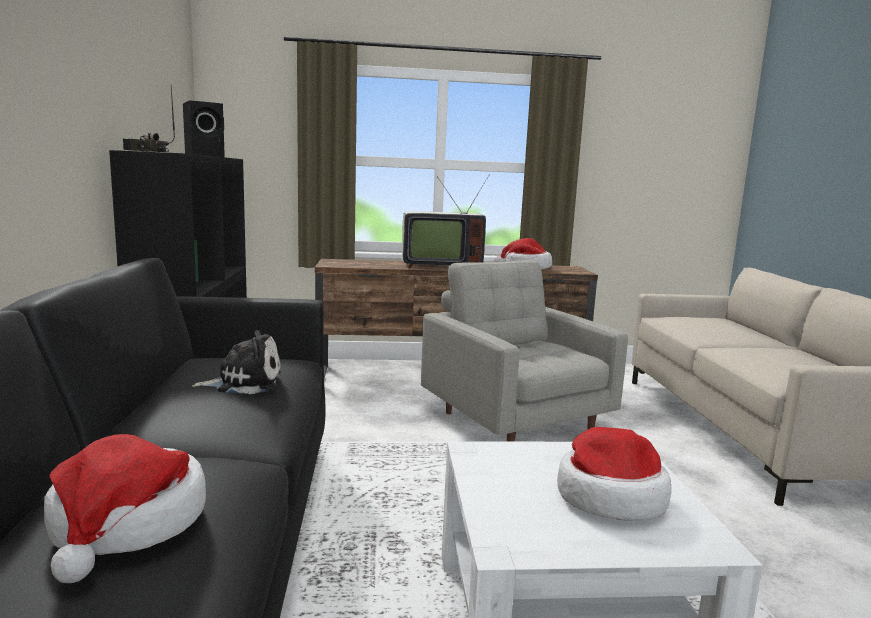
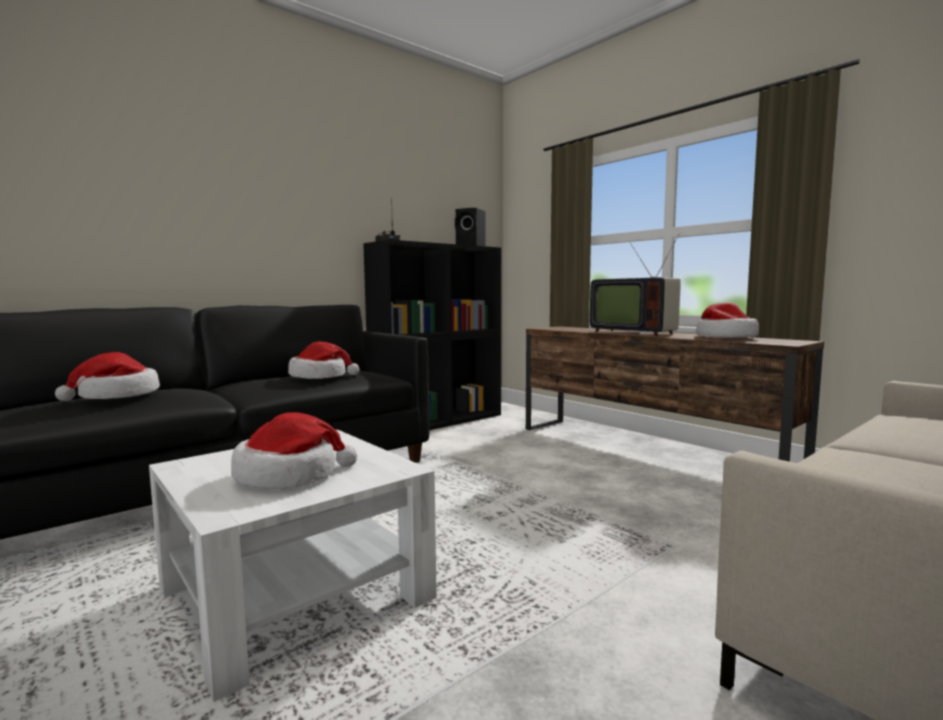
camera: 55 degrees right, 5 degrees down
(245, 383) = (320, 377): plush toy -> hat
(515, 422) = (610, 493): grey armchair -> none

